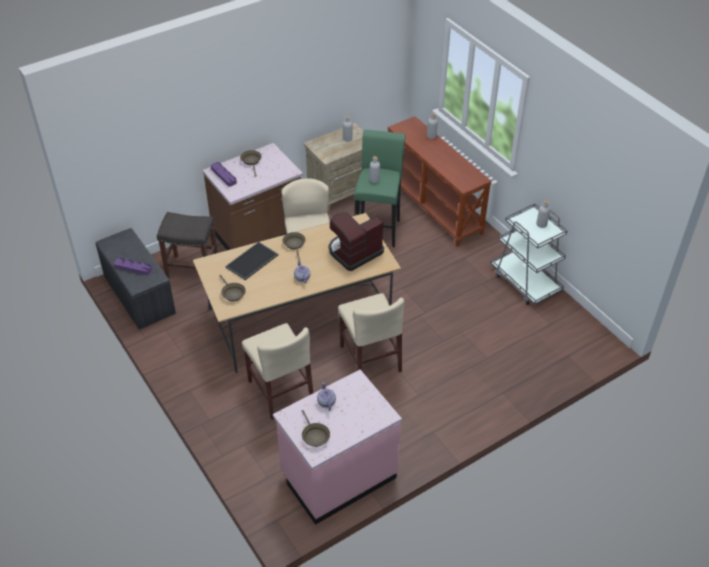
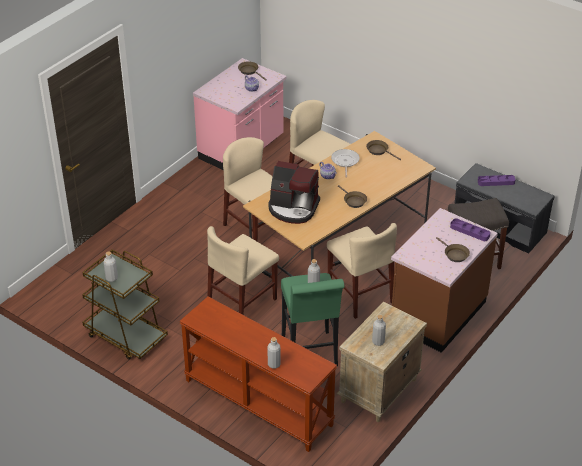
camera: 160 degrees right, 5 degrees down
(252, 261) = (381, 178): tray -> none
(275, 289) = (345, 162): none -> frying pan
(354, 252) = (293, 208): coffee machine -> coffee machine turned 75 degrees clockwise
(414, 284) = (242, 302): none -> beige chair
(525, 281) = (125, 336): grey cart -> brown cart

